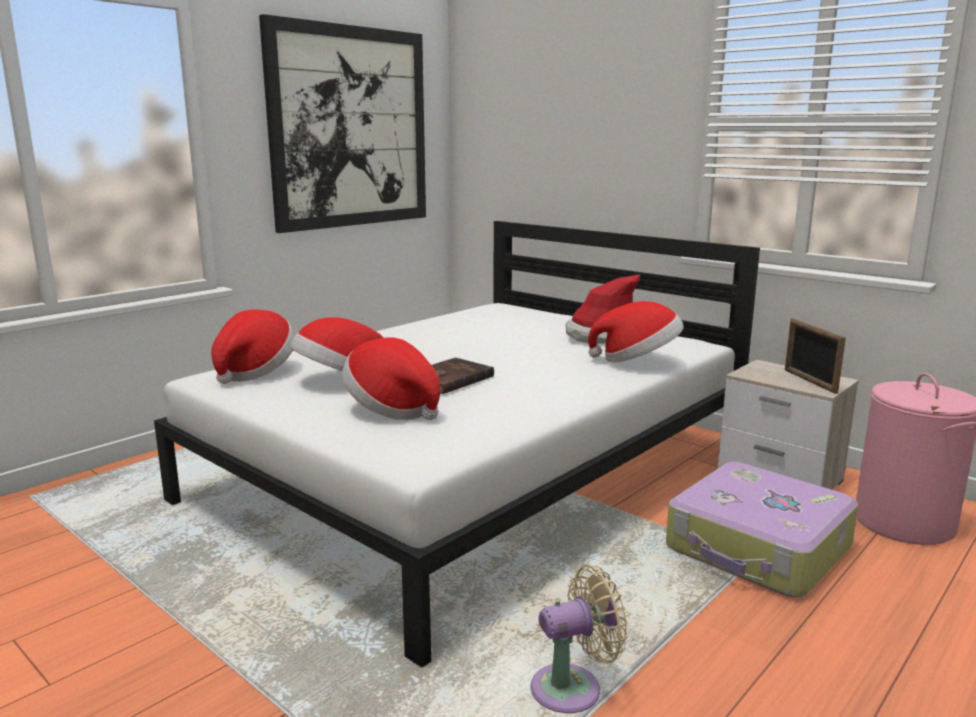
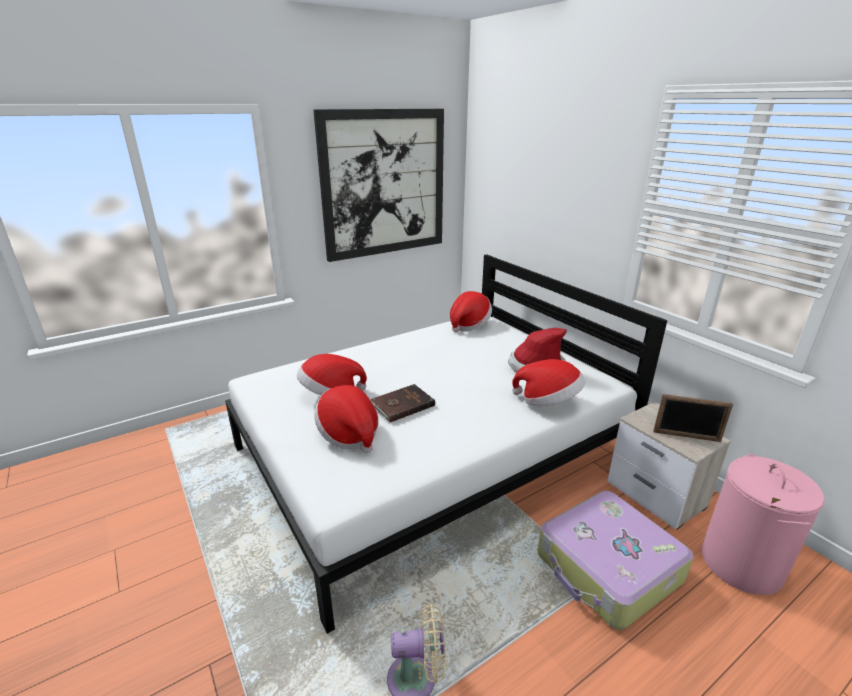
camera: 15 degrees right, 10 degrees up
(255, 372) = (284, 378): hat -> hat (469, 324)
(809, 381) = (686, 436): picture frame -> picture frame turned 75 degrees counterclockwise

